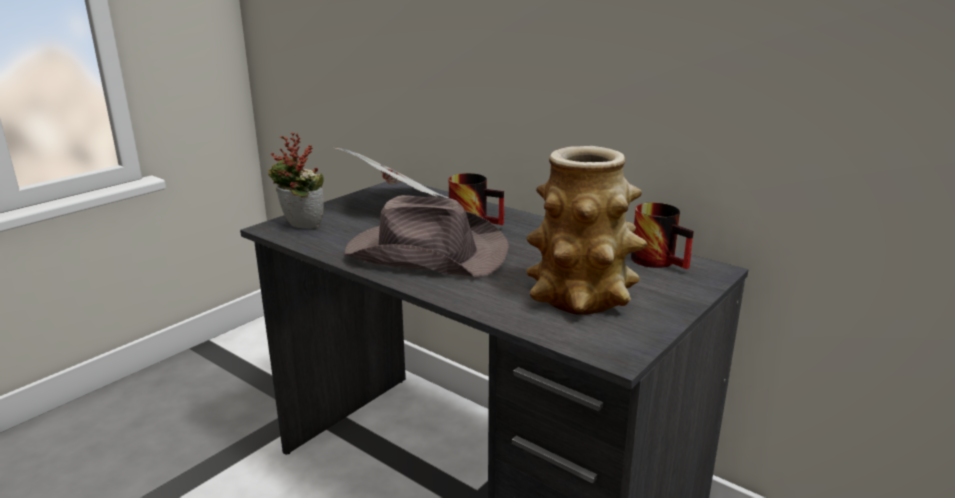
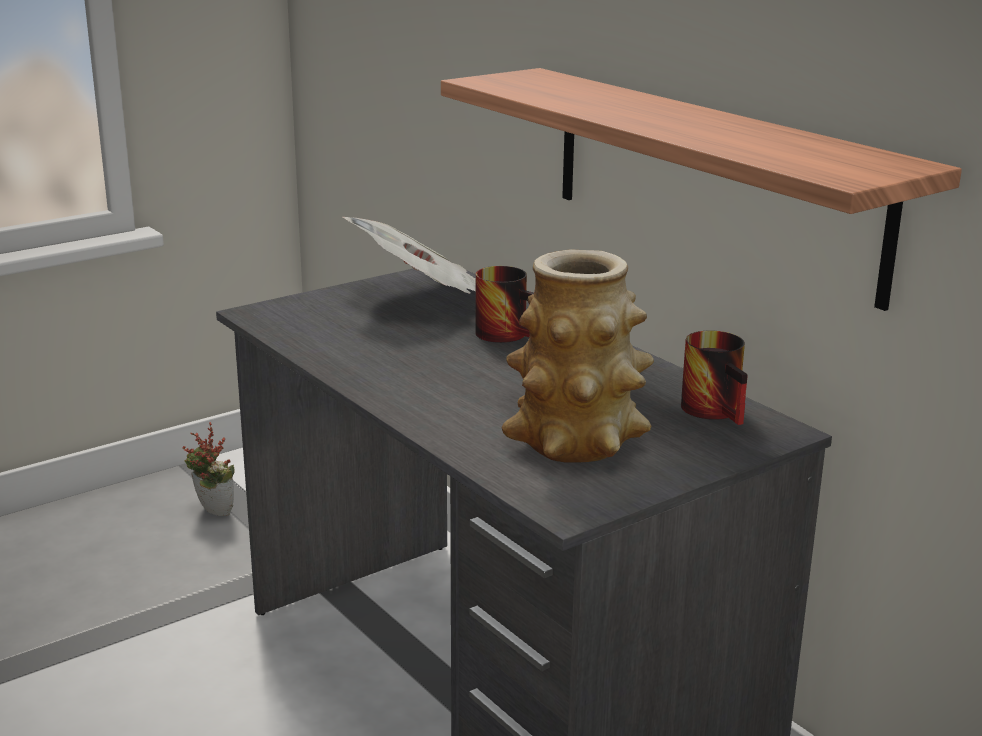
camera: 15 degrees right, 0 degrees up
(300, 227) = (287, 316): potted plant -> potted plant (211, 512)
(425, 253) = (421, 365): brown hat -> none
(630, 93) = (711, 179): none -> shelf

